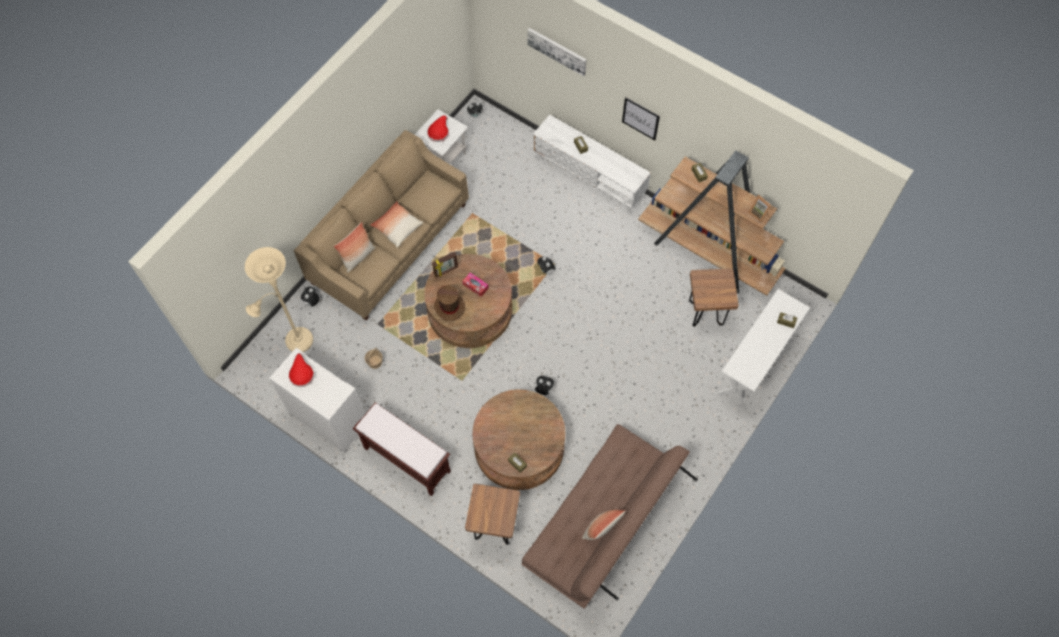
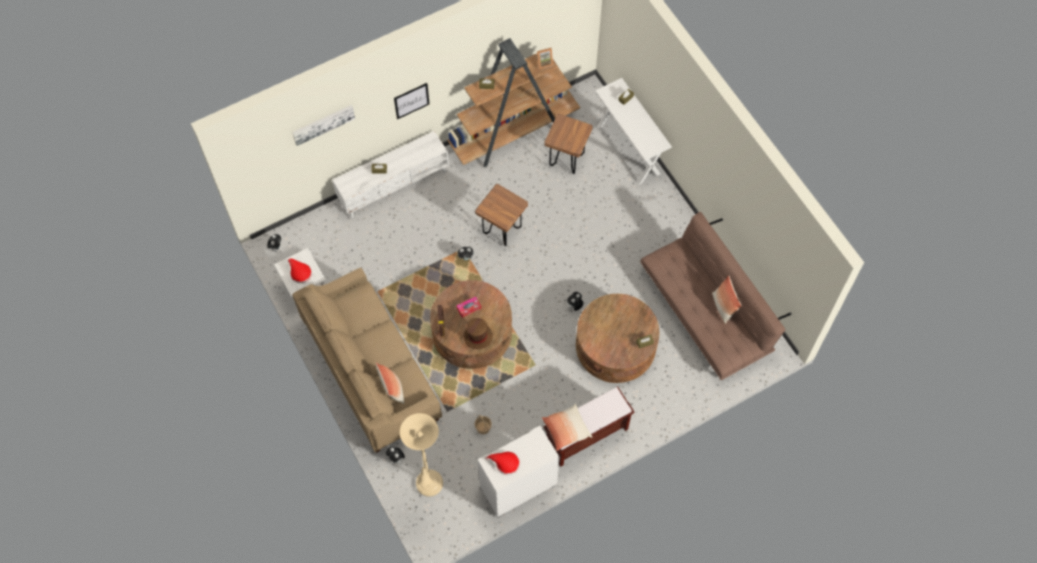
camera: 65 degrees left, 0 degrees up
(397, 227) = (380, 345): pillow -> pillow (566, 430)
(494, 526) = (675, 392): brown stool -> brown stool (502, 231)

